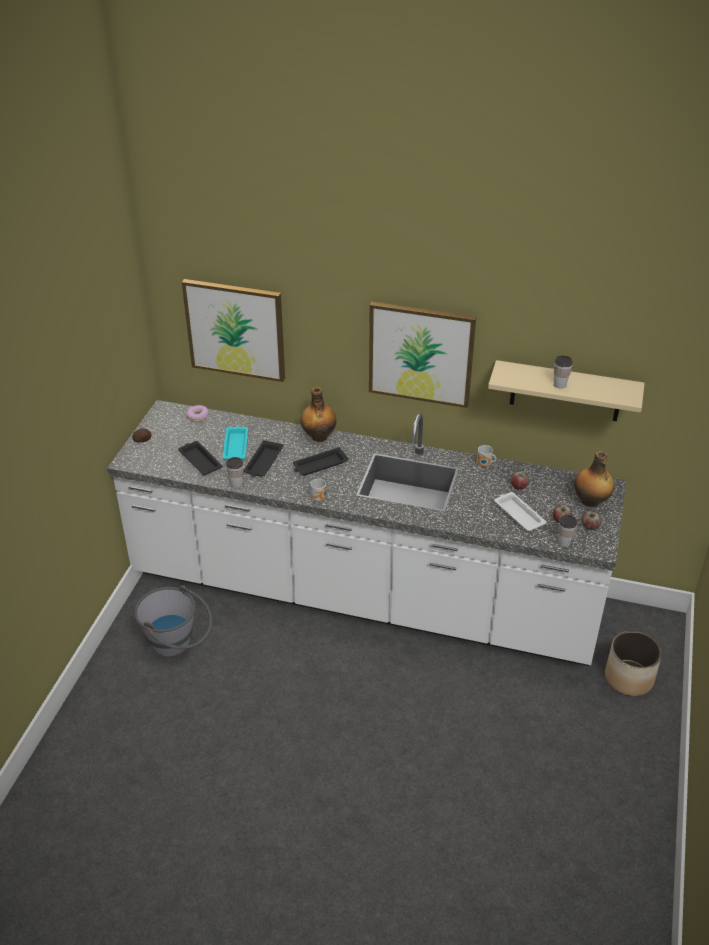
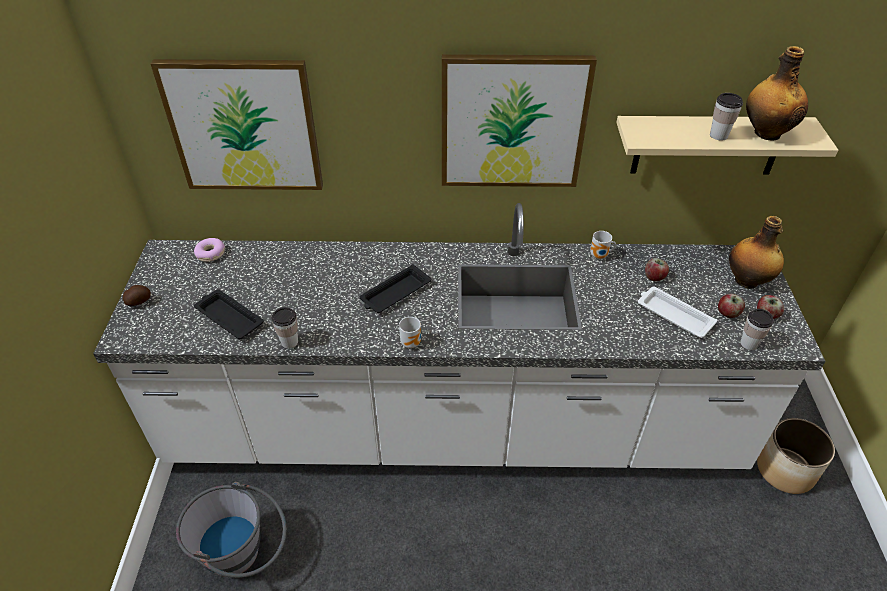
camera: 15 degrees left, 5 degrees up
(236, 445) = (273, 286): turquoise tray -> none
(263, 462) = (318, 304): black tray -> none
(319, 436) = (380, 253): bottle -> bottle (766, 133)

